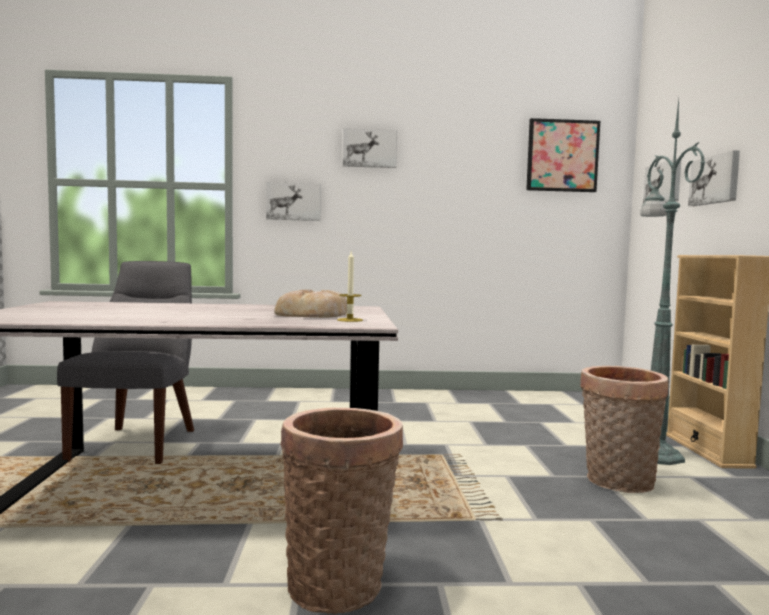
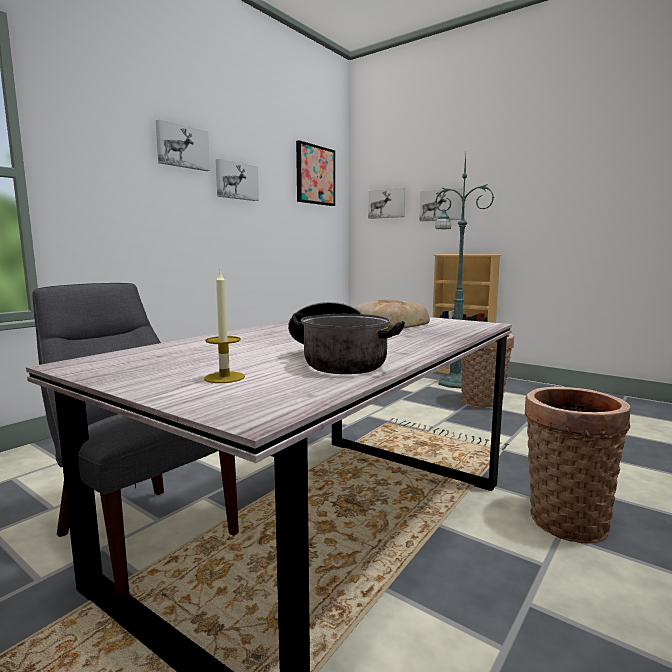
camera: 50 degrees left, 5 degrees up
(114, 317) = (338, 361): none -> cooking pot
(293, 201) = (108, 200): picture -> picture (236, 181)
(349, 320) = (446, 323): candle -> candle (224, 377)

